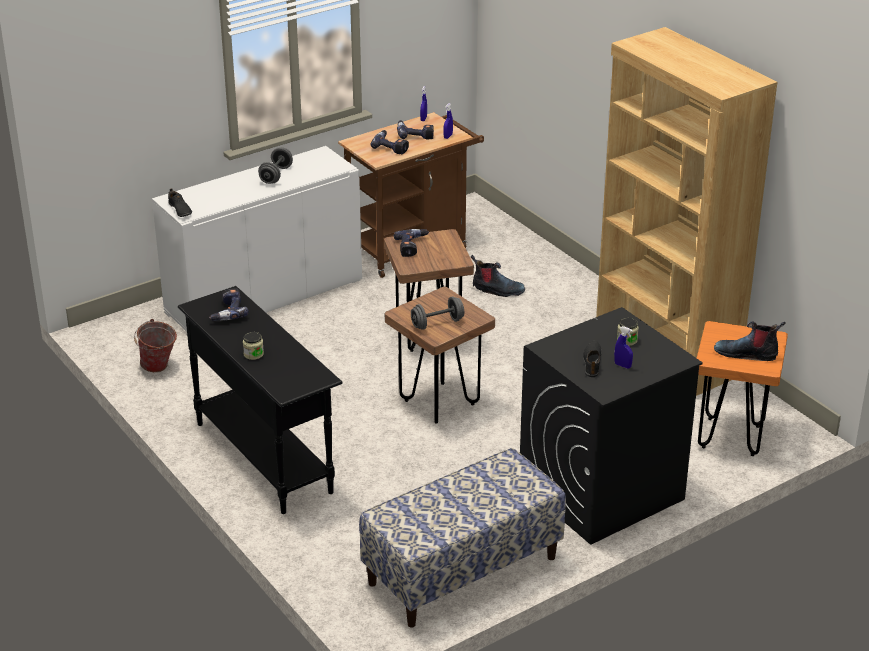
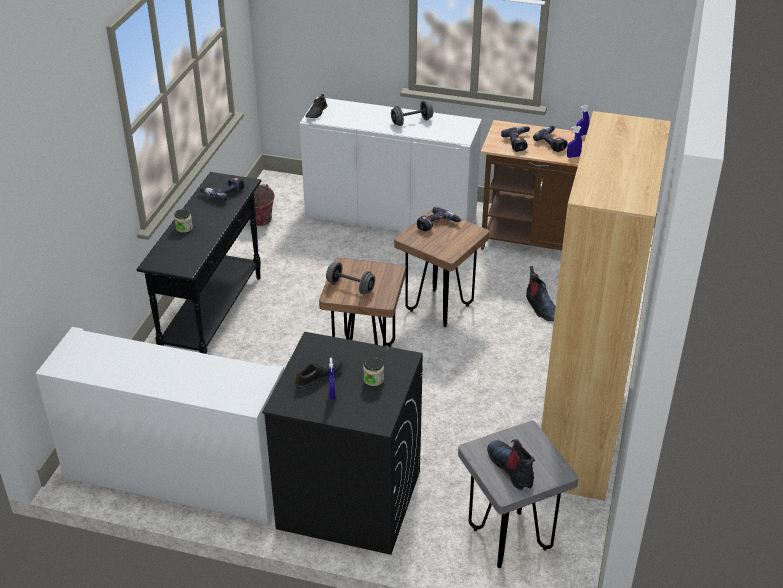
camera: 50 degrees right, 5 degrees up
(462, 571) = (178, 476): bench -> white cabinet
(731, 437) = (509, 539): orange stool -> grey stool

